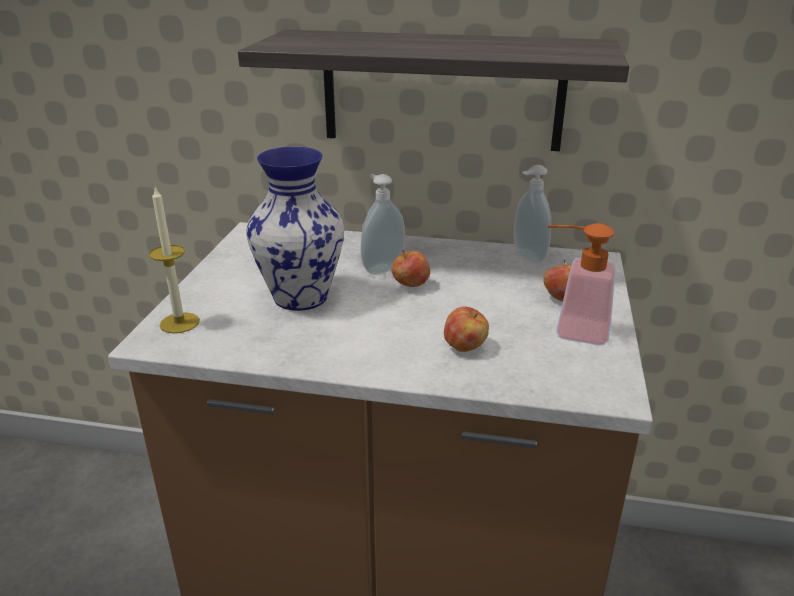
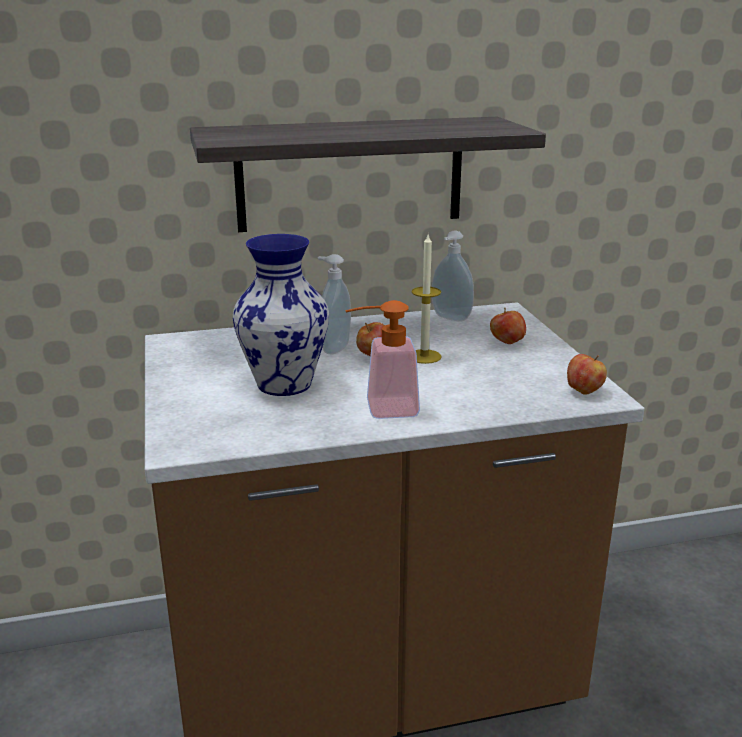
camera: 25 degrees left, 5 degrees down
(179, 323) = (188, 427): candle -> candle (424, 356)
(465, 347) = (467, 391): apple -> apple (584, 391)
(571, 330) = (535, 362): soap dispenser -> soap dispenser (382, 409)

